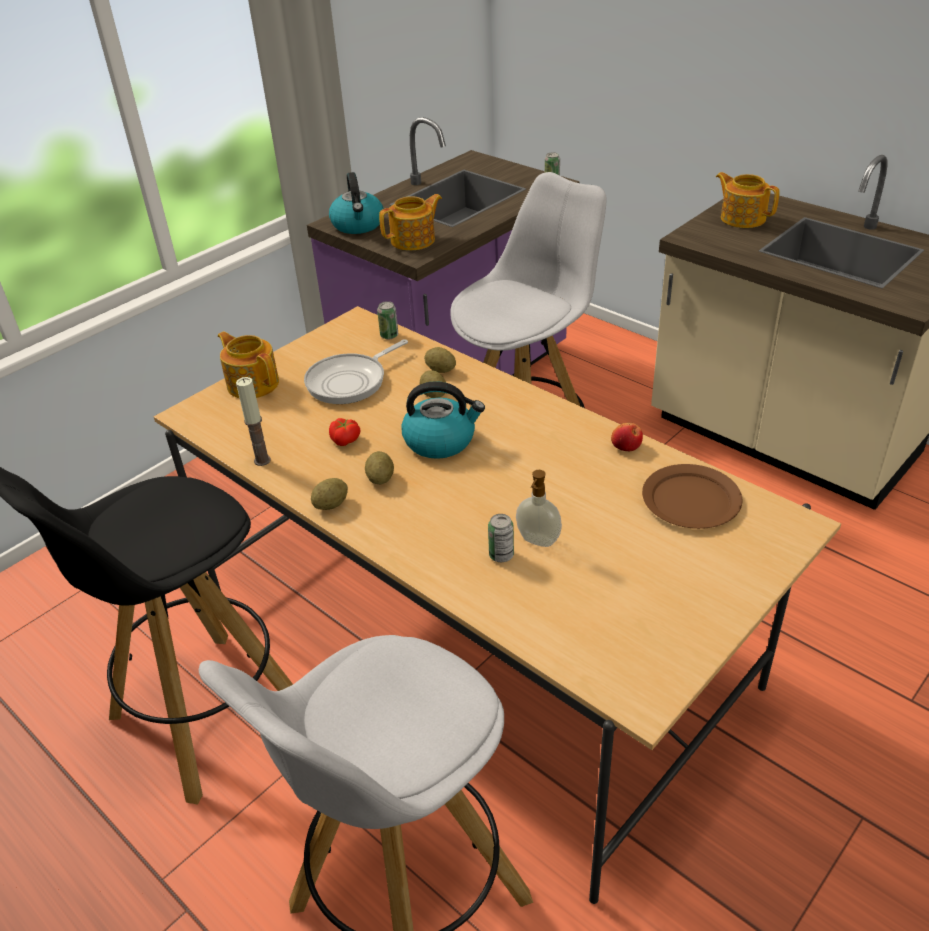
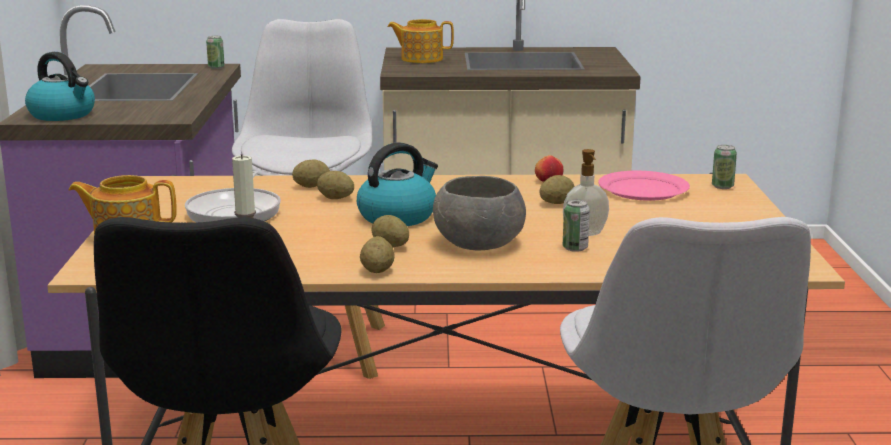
camera: 45 degrees left, 20 degrees down
(346, 440) = (308, 239): tomato -> none
(389, 335) = (215, 182): can -> can (722, 186)
(414, 240) = (150, 112): teapot -> none
(443, 509) = (479, 243): none -> grey bowl
(583, 483) = (556, 203): none -> potato
(690, 500) = (642, 190): brown plate -> pink plate

